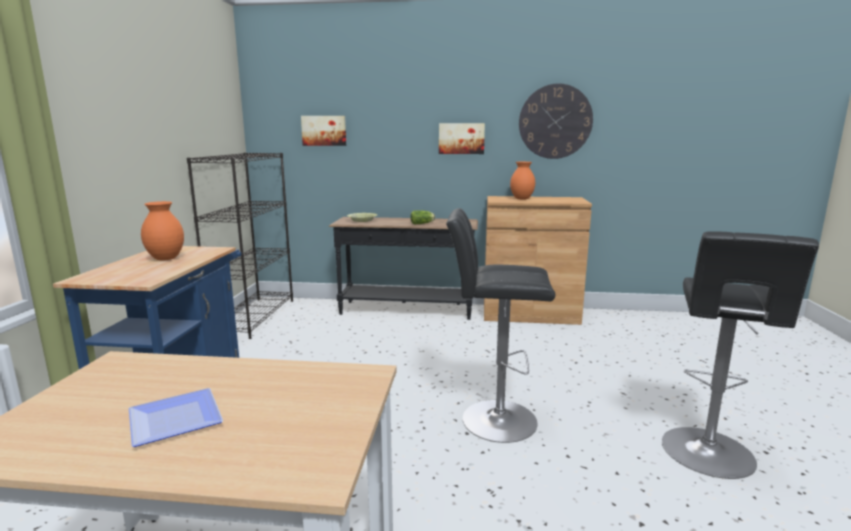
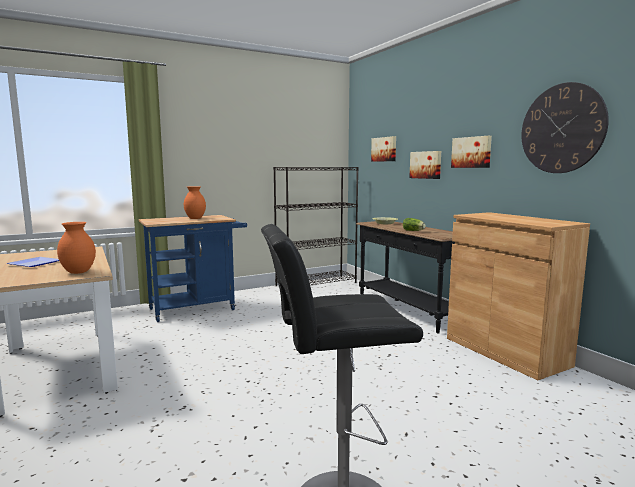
camera: 55 degrees right, 5 degrees down
(398, 150) = (426, 165): none -> picture
(493, 420) = (277, 385): black stool -> none
(522, 199) = (501, 216): orange vase -> orange vase (78, 272)

